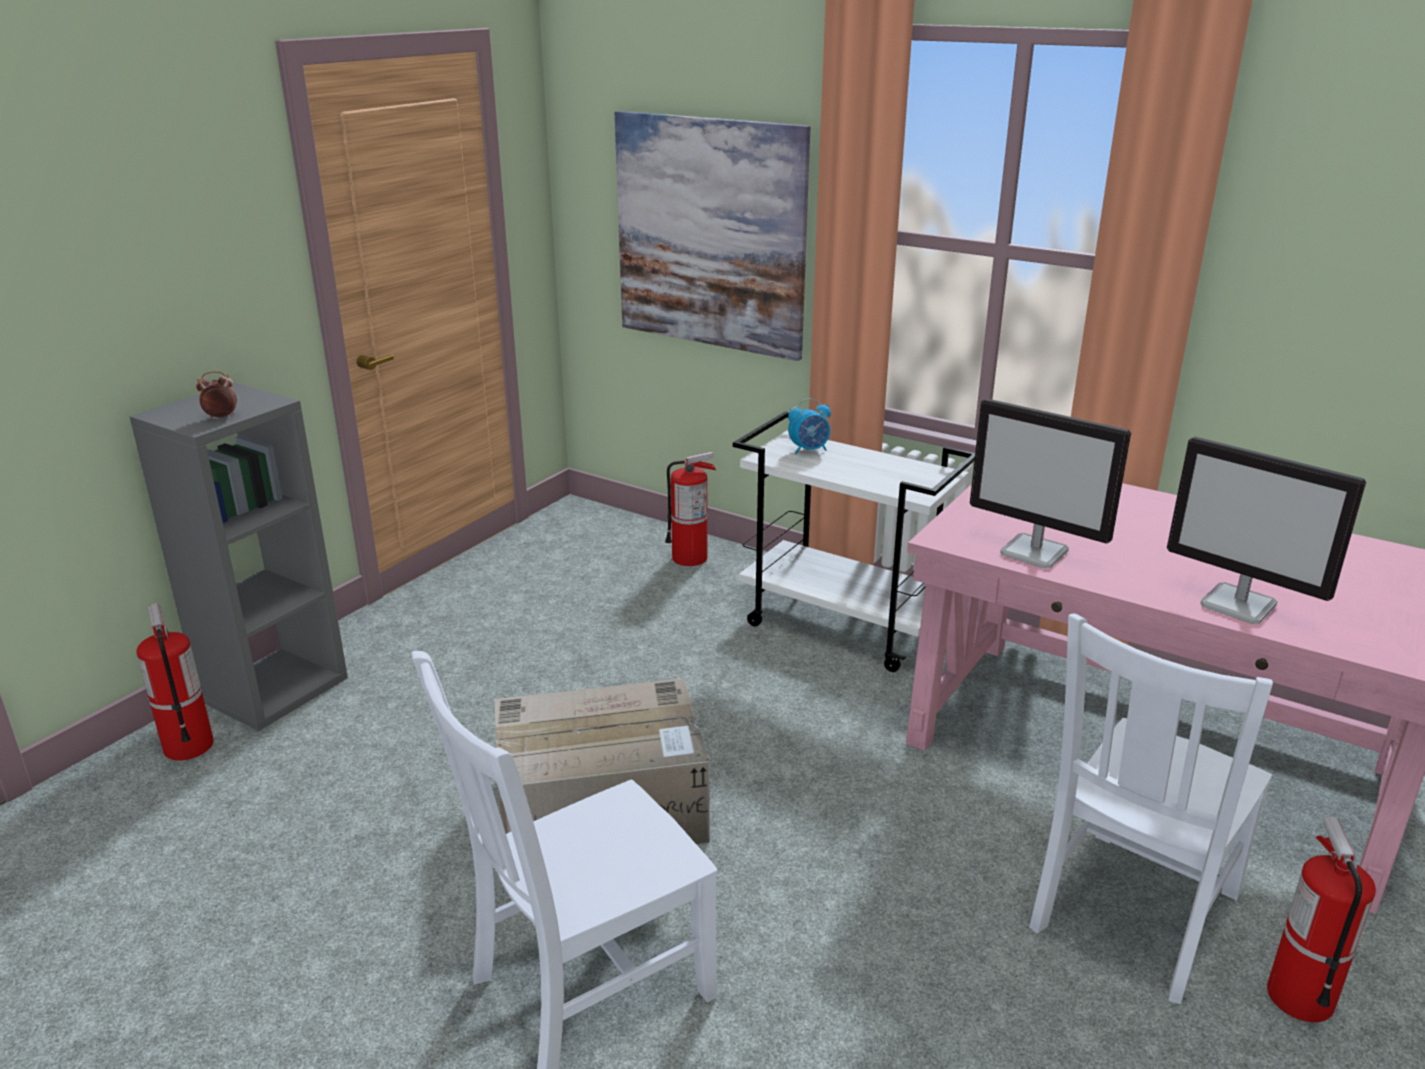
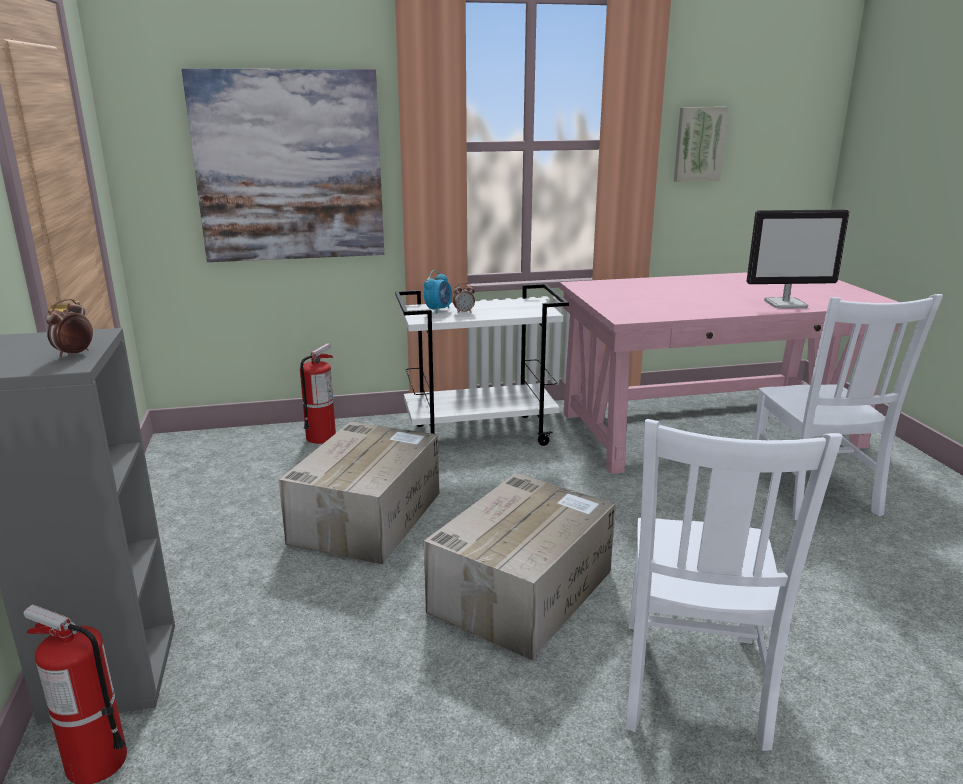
camera: 45 degrees left, 5 degrees down
(601, 660) = (367, 516): none -> cardboard box
(828, 462) = (464, 312): none -> alarm clock
(1035, 553) = (675, 311): monitor -> none
(1299, 996) = (903, 488): fire extinguisher -> none
(1300, 290) = (699, 144): none -> picture

